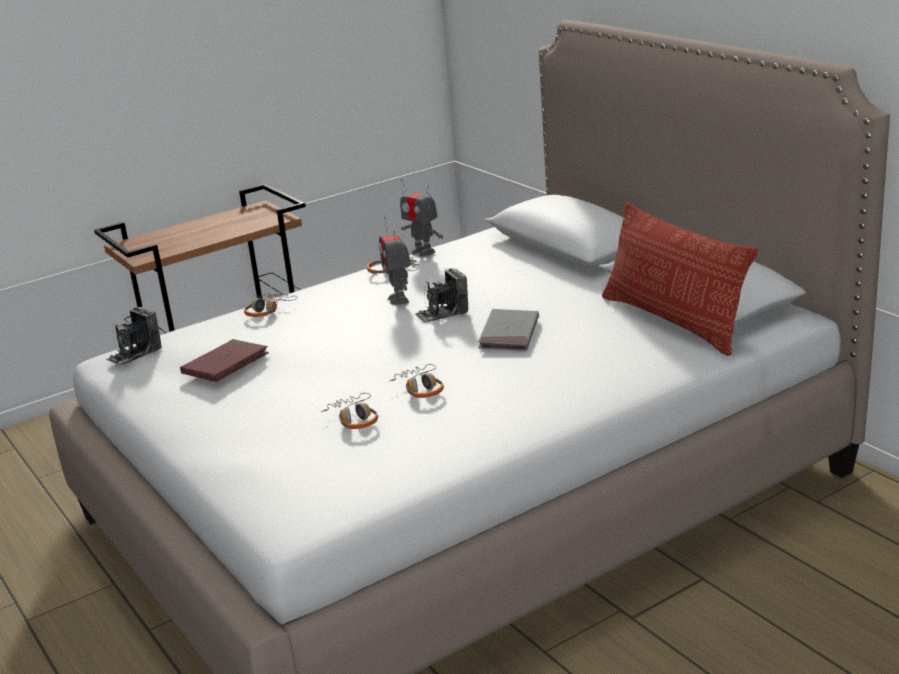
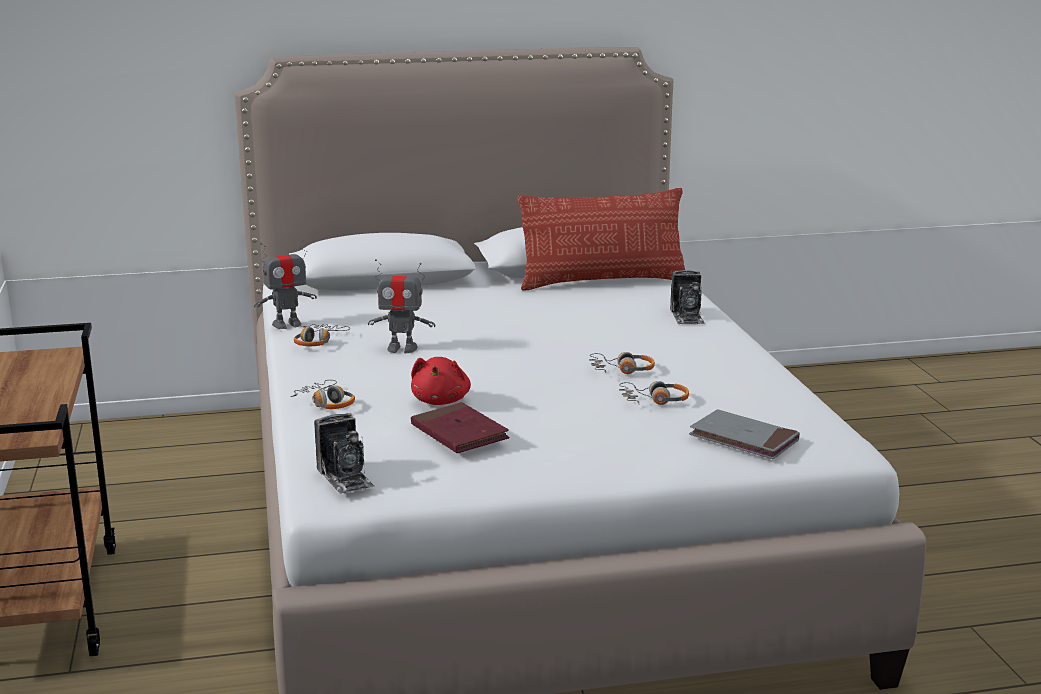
camera: 70 degrees left, 5 degrees down
(291, 342) = (441, 401): none -> red plush toy
(442, 313) = (466, 339): camera -> camera (687, 316)
(509, 334) = (550, 327): grey book -> grey book (743, 439)

